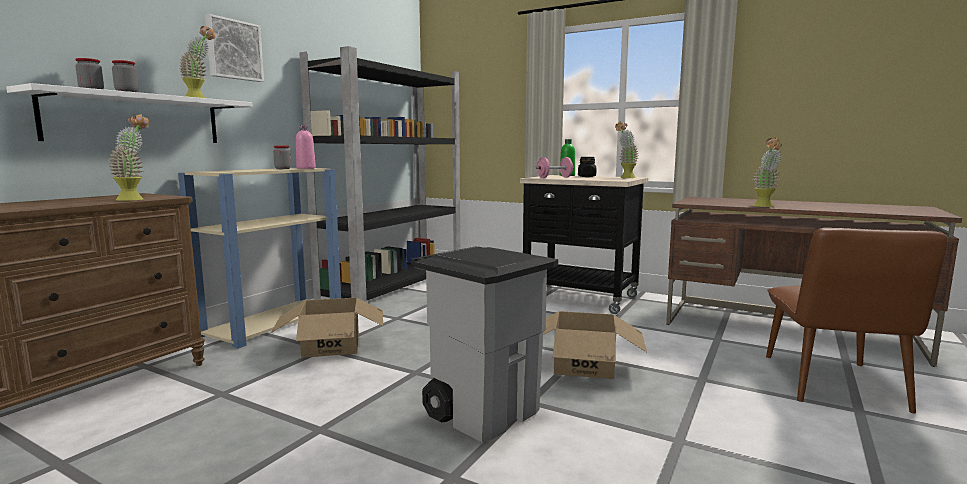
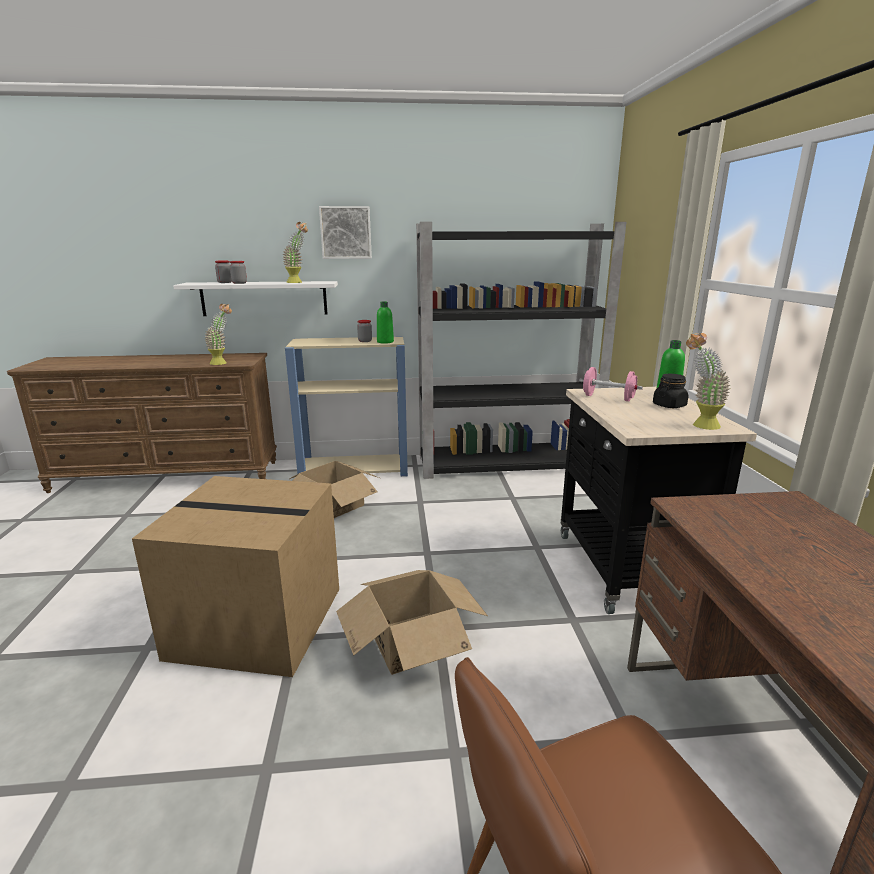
camera: 55 degrees right, 10 degrees up
(306, 168) = (385, 342): pink bottle -> green bottle
(484, 412) = (260, 620): grey trash can -> cardboard box
(765, 206) = (760, 576): potted plant -> none

